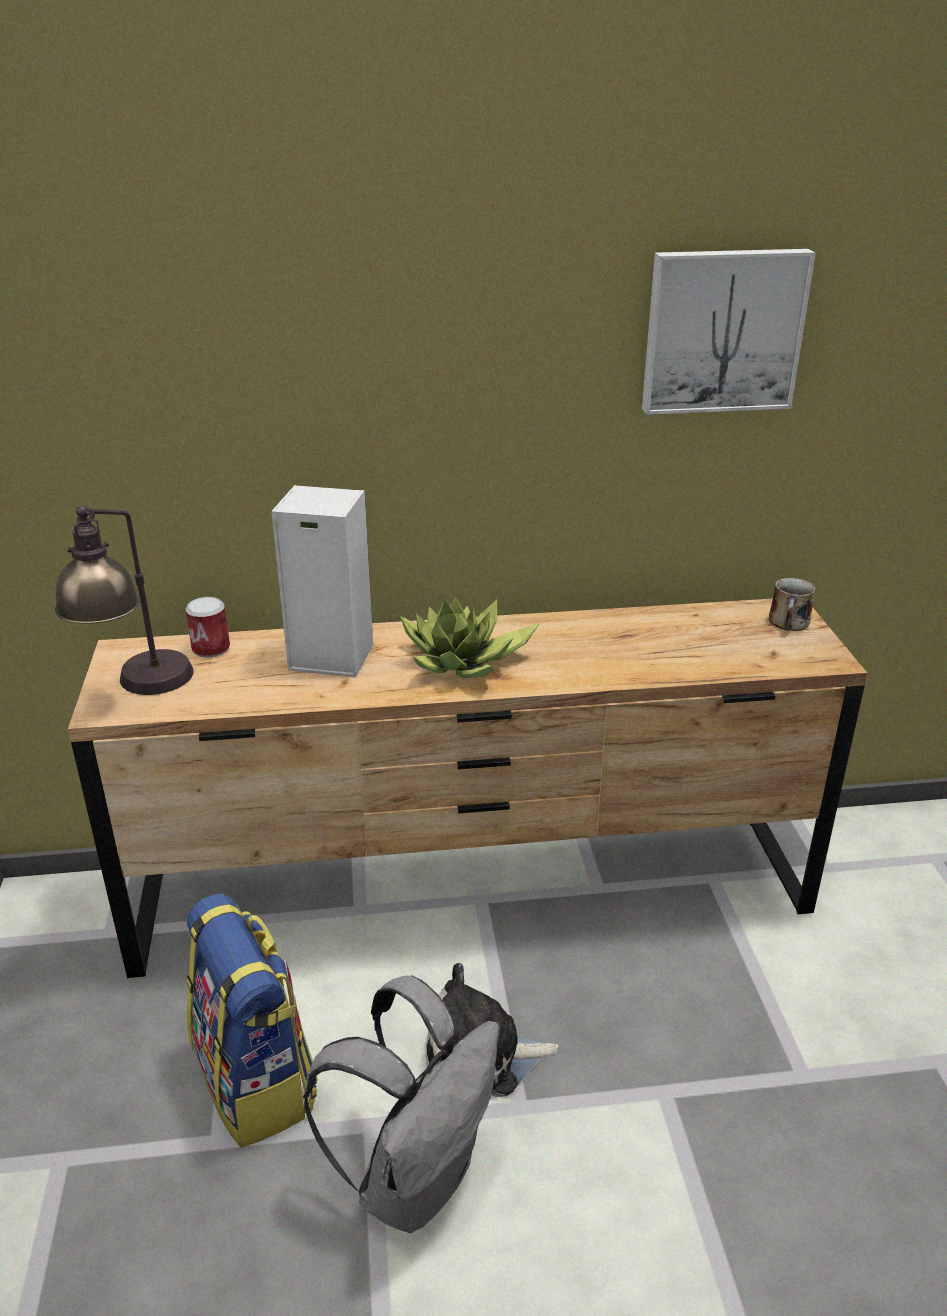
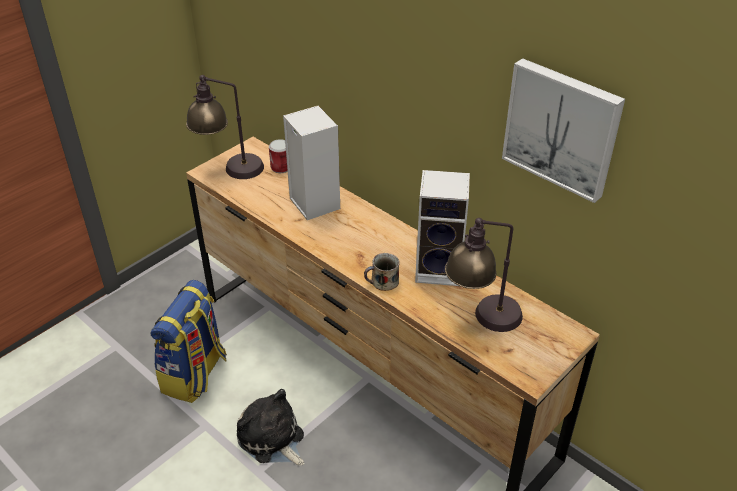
camera: 50 degrees right, 10 degrees up
(416, 1177) = (193, 457): grey backpack -> none
(463, 662) = (359, 244): potted plant -> none
(588, 632) = (440, 269): none -> speaker
(704, 646) = (481, 319): none -> table lamp
(789, 622) = (555, 341): mug -> mug (383, 282)

